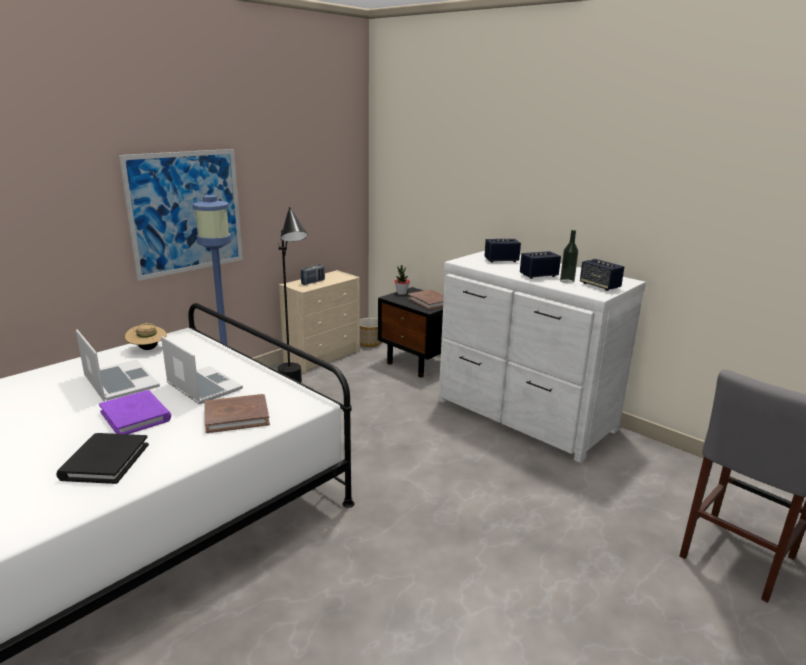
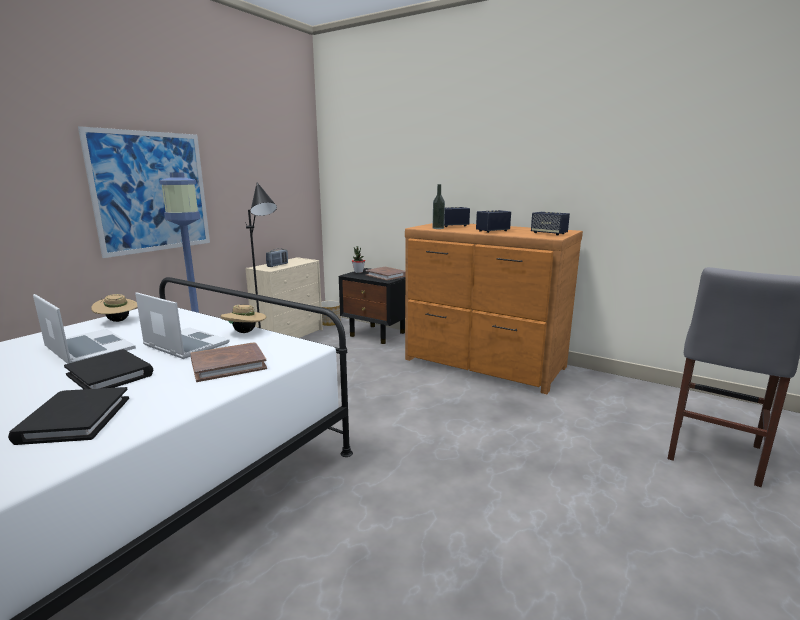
camera: 10 degrees left, 5 degrees down
(136, 416) = (110, 374): purple book -> black book
(260, 376) = (245, 332): none -> beige hat
(523, 416) = (483, 364): white dresser -> brown dresser
(567, 281) = (519, 232): bottle -> bottle (438, 228)

